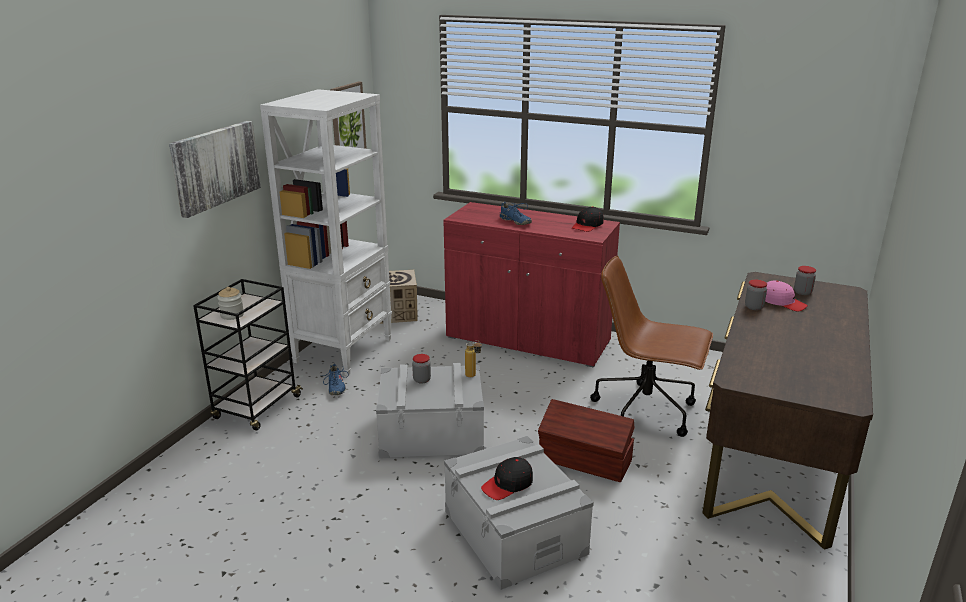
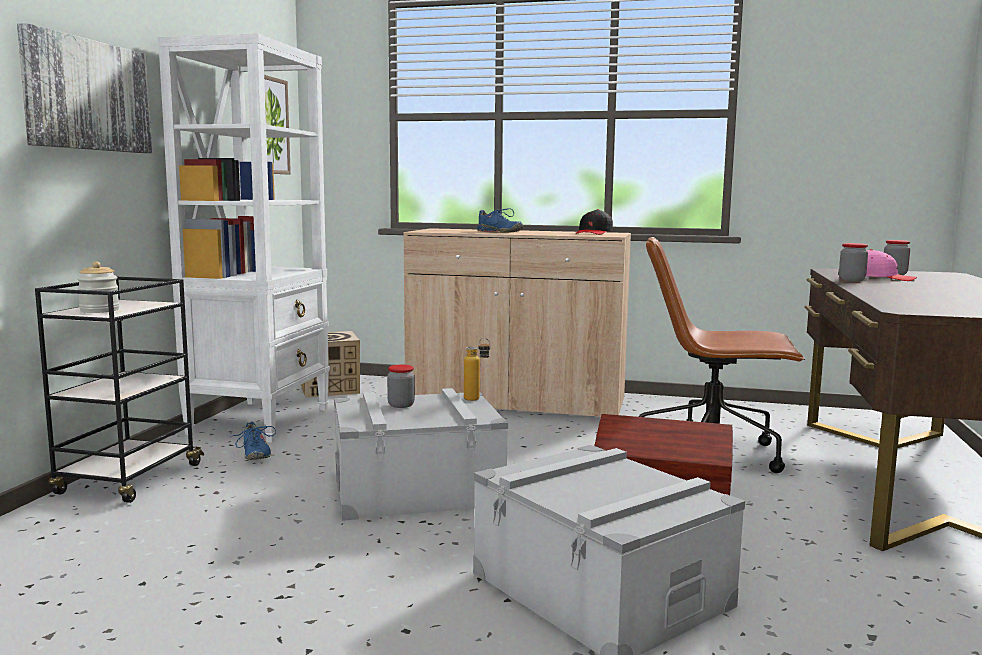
camera: 10 degrees left, 15 degrees down
(508, 485) = (594, 490): black cap -> none
(527, 340) = (516, 403): red cabinet -> beige cabinet

